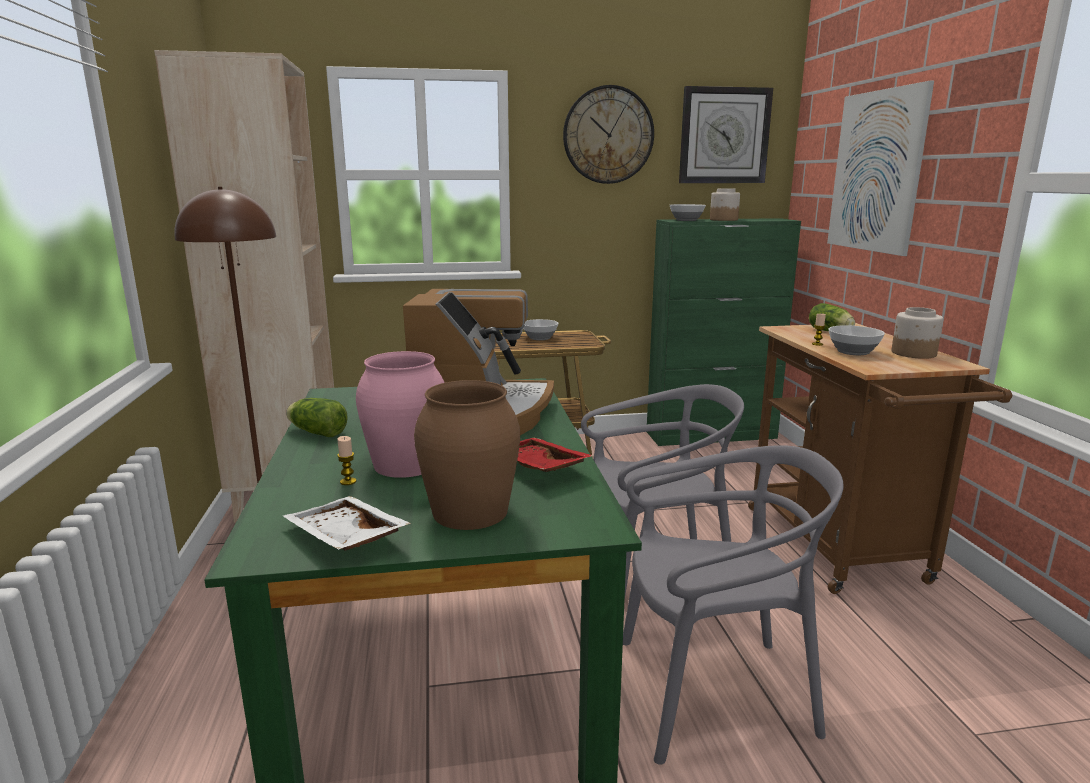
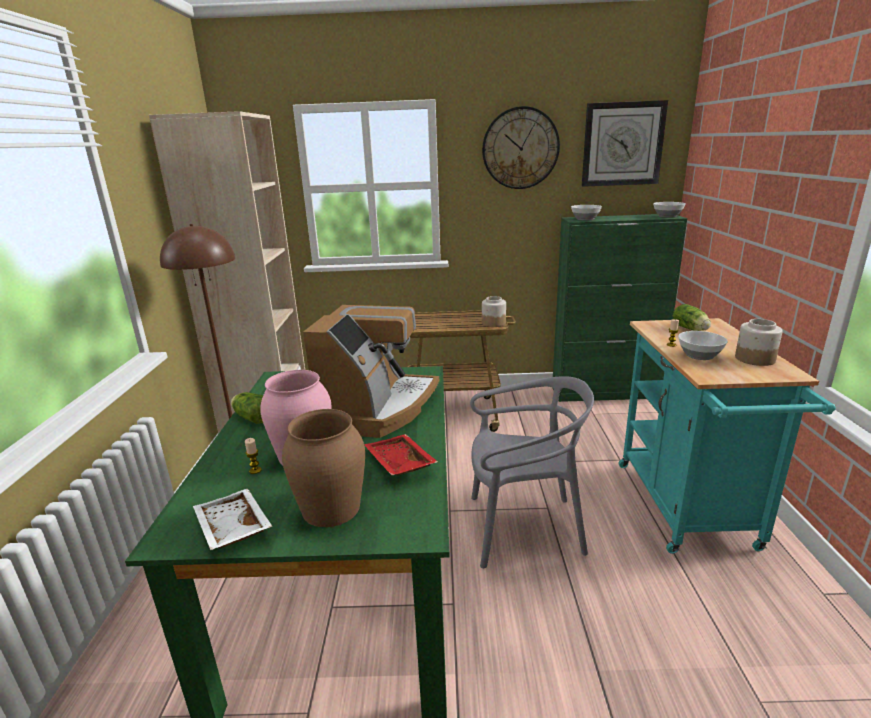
camera: 10 degrees right, 5 degrees up
(539, 338) = (458, 318): bowl -> bowl (667, 216)
(712, 692) = (545, 636): grey chair -> none
(723, 220) = (618, 218): jar -> jar (493, 323)
(841, 549) = (689, 511): brown cart -> turquoise cart
(876, 171) = (749, 182): picture -> none

